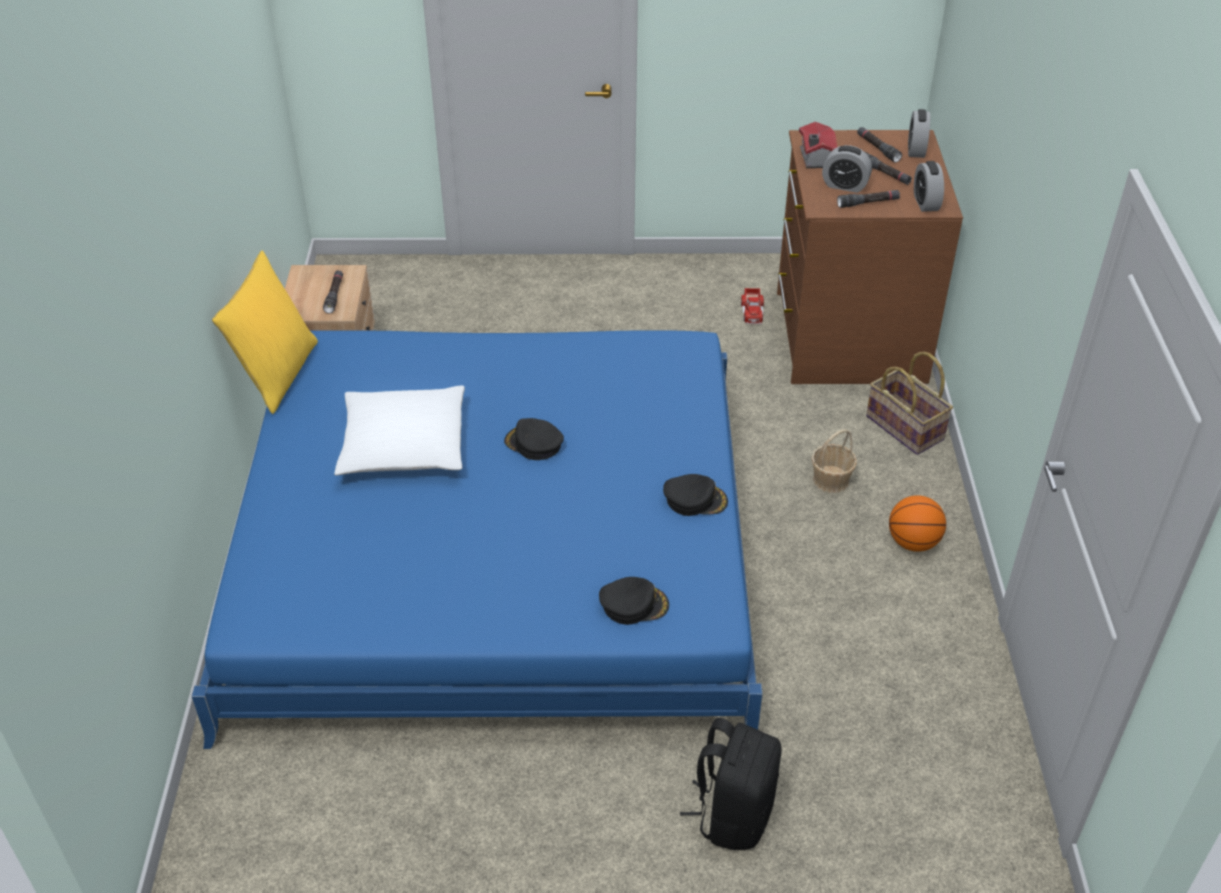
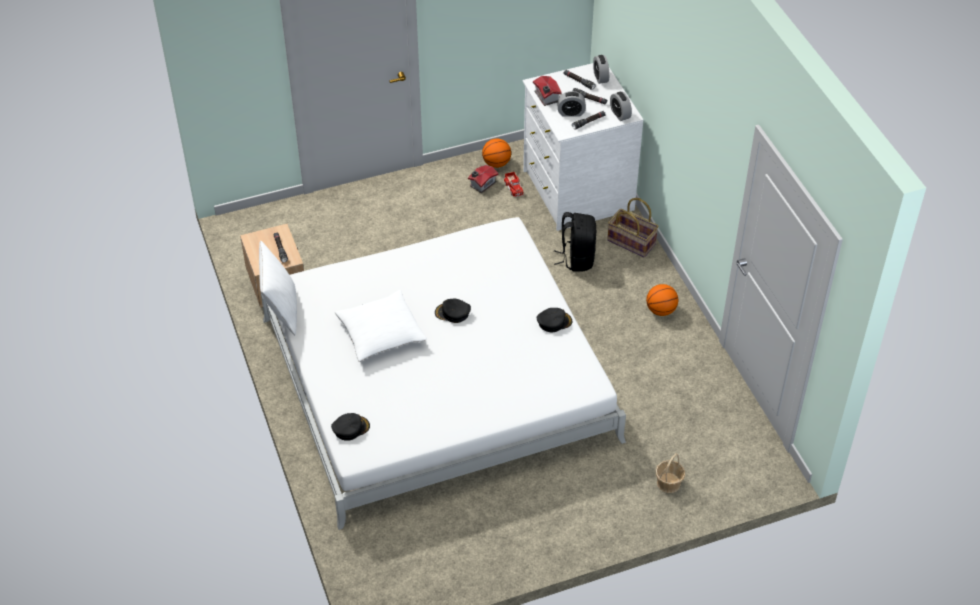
camera: 20 degrees left, 5 degrees up
(277, 374) = (281, 310): yellow pillow -> white pillow
(497, 552) = (438, 379): blue bed -> white bed
(634, 604) = (549, 387): black cap -> black cap (350, 428)
(706, 297) = (482, 184): none -> toy house
(733, 814) = (626, 479): black backpack -> black backpack (576, 259)
(741, 275) = (496, 163): none -> basketball
(831, 480) = (603, 285): basket -> basket (668, 483)
(846, 336) = (576, 191): brown dresser -> white dresser

